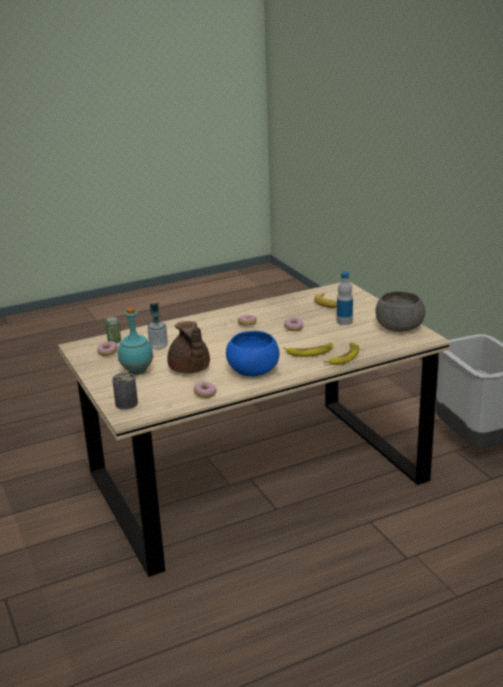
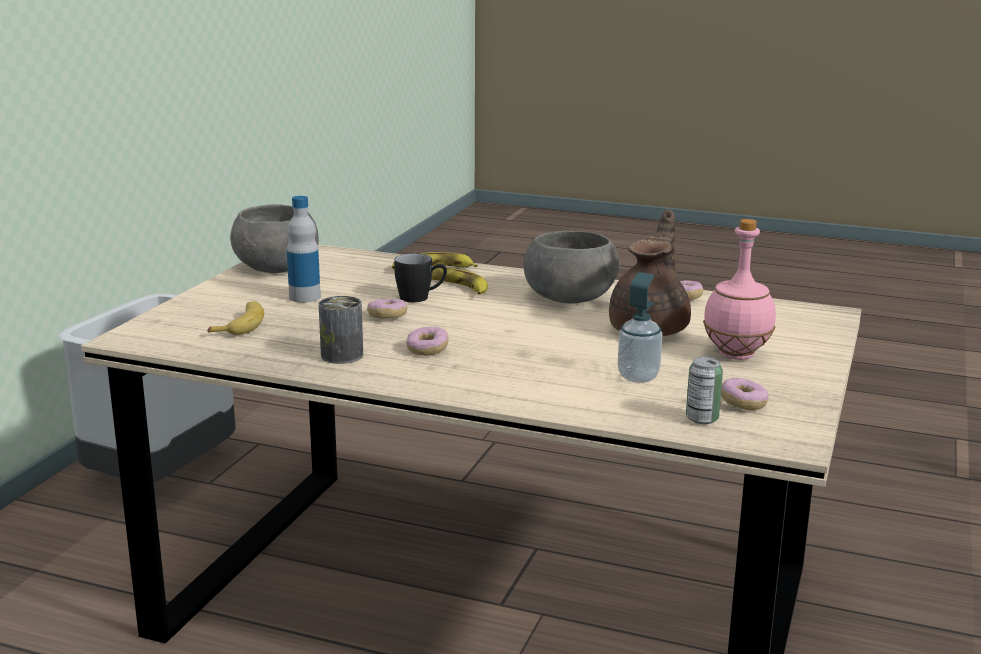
camera: 135 degrees left, 5 degrees down
(126, 404) = (809, 326): can -> can (342, 355)
(136, 372) = (737, 355): turquoise bottle -> pink bottle
(253, 370) = (570, 297): blue bowl -> grey bowl
(306, 341) = (421, 298): none -> black mug

